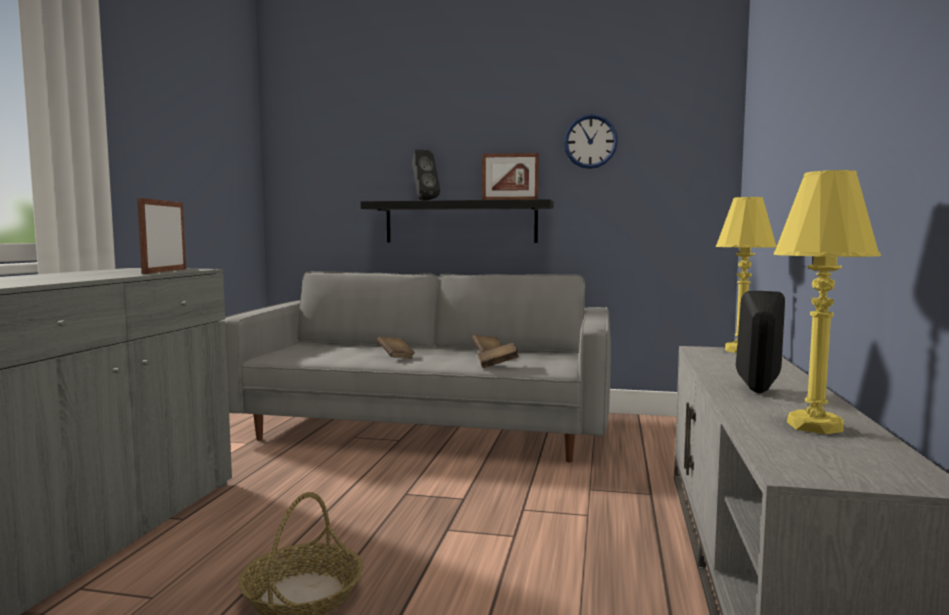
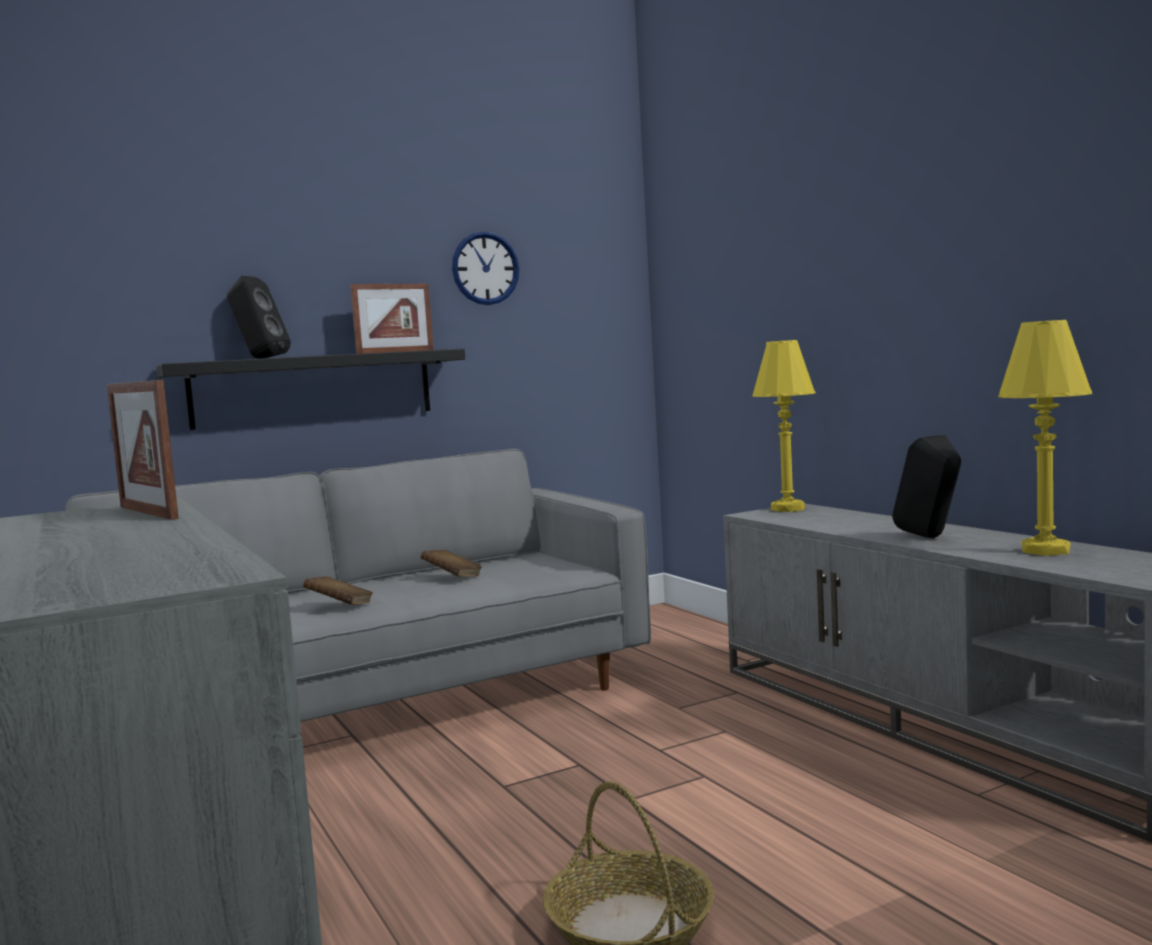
camera: 40 degrees left, 0 degrees up
(497, 365) = (505, 584): brown book -> none

